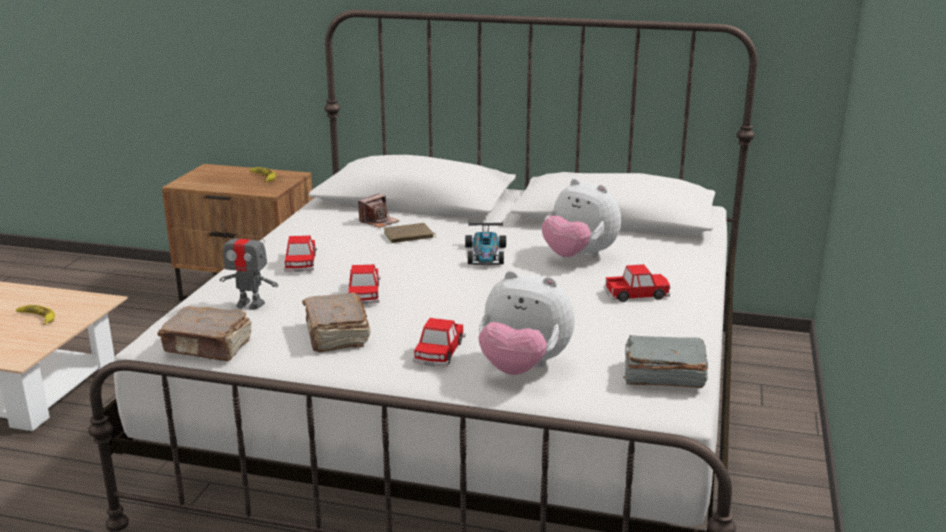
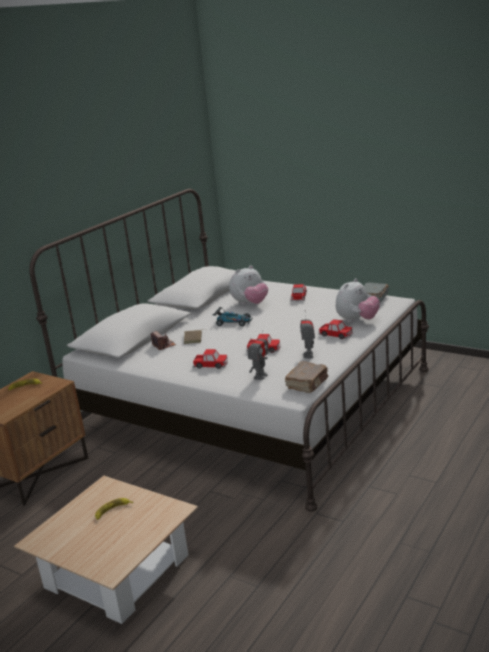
camera: 70 degrees left, 0 degrees up
(336, 335) = (309, 355): brown book -> toy robot

